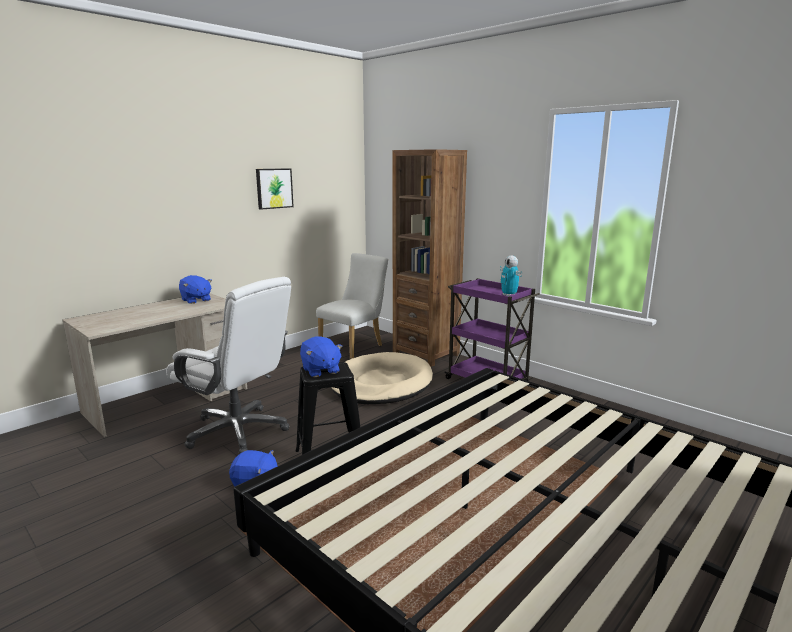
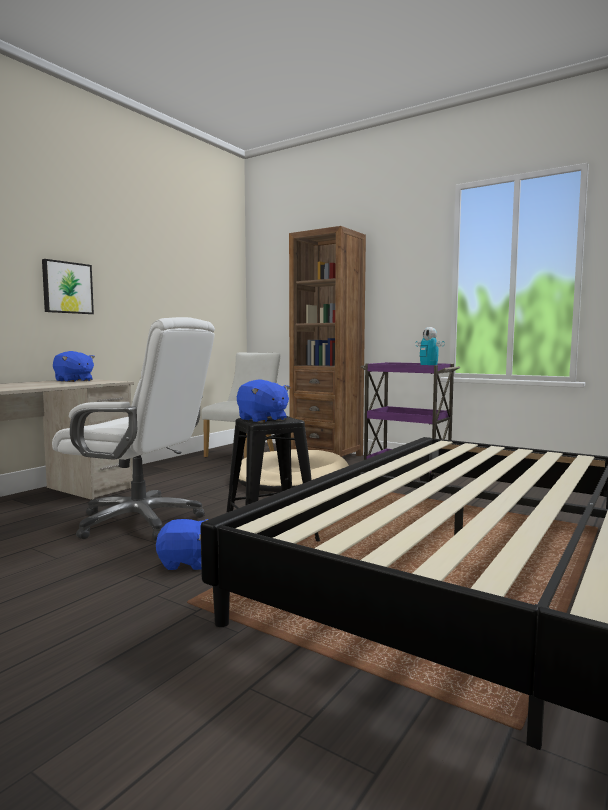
camera: 10 degrees left, 10 degrees down
(274, 188) = (157, 272): picture -> picture (67, 287)

